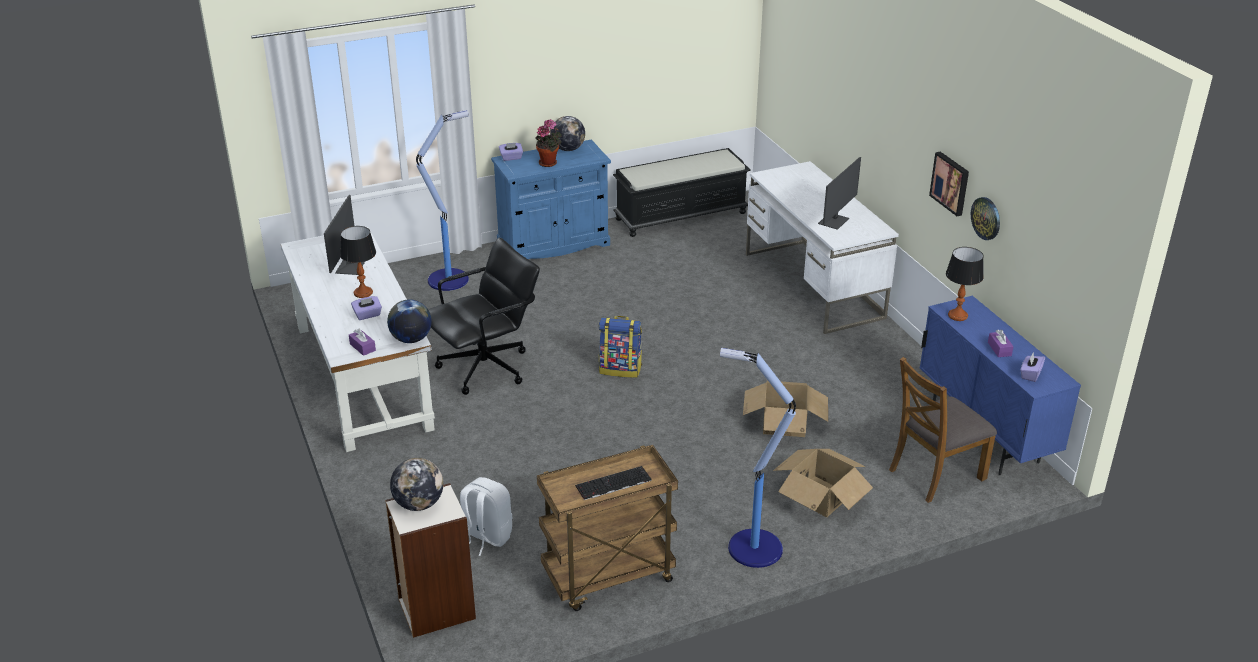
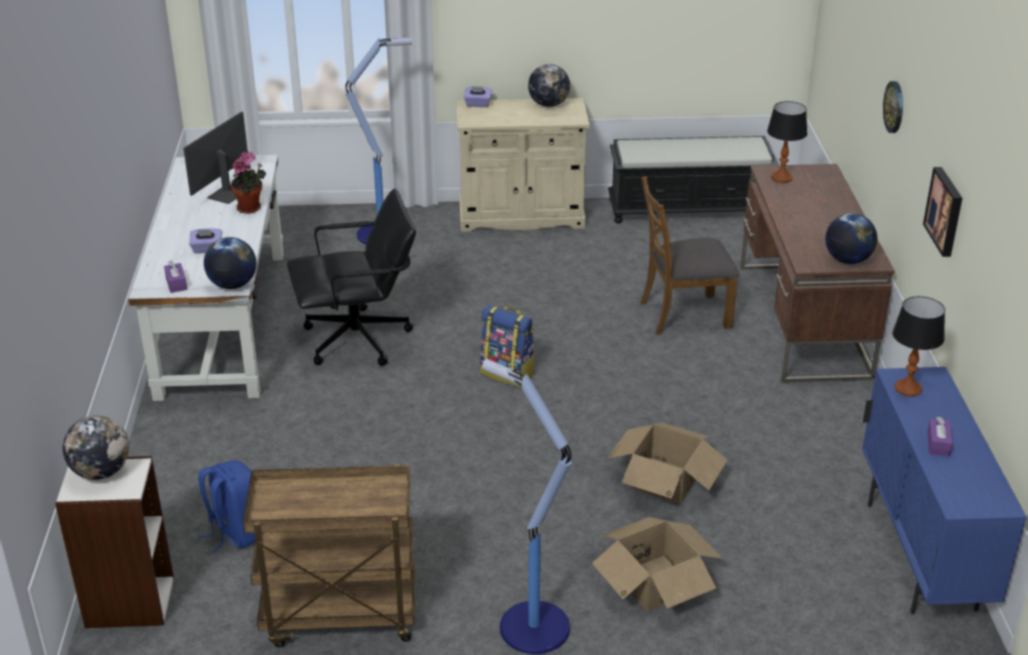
camera: 20 degrees right, 0 degrees up
(363, 293) = (219, 225): table lamp -> table lamp (781, 178)
(485, 536) = (235, 532): white backpack -> blue backpack
(549, 163) = (516, 116): potted plant -> potted plant (251, 208)
(553, 244) = (521, 216): blue cabinet -> beige cabinet
(613, 484) = (336, 502): keyboard -> none
(813, 286) = (803, 321): white desk -> brown desk
(834, 221) = (819, 240): monitor -> none
(862, 232) = (847, 260): none -> globe
(935, 474) = (824, 591): brown chair -> brown chair (683, 314)
(986, 218) = (970, 264): wall clock -> wall clock (894, 107)
(1030, 374) = (961, 486): purple tissue box -> none

